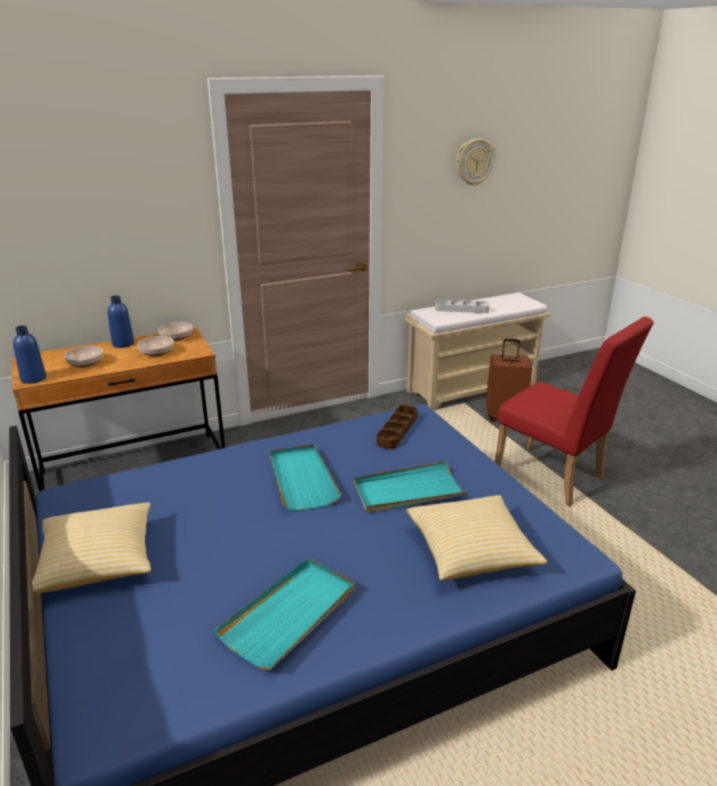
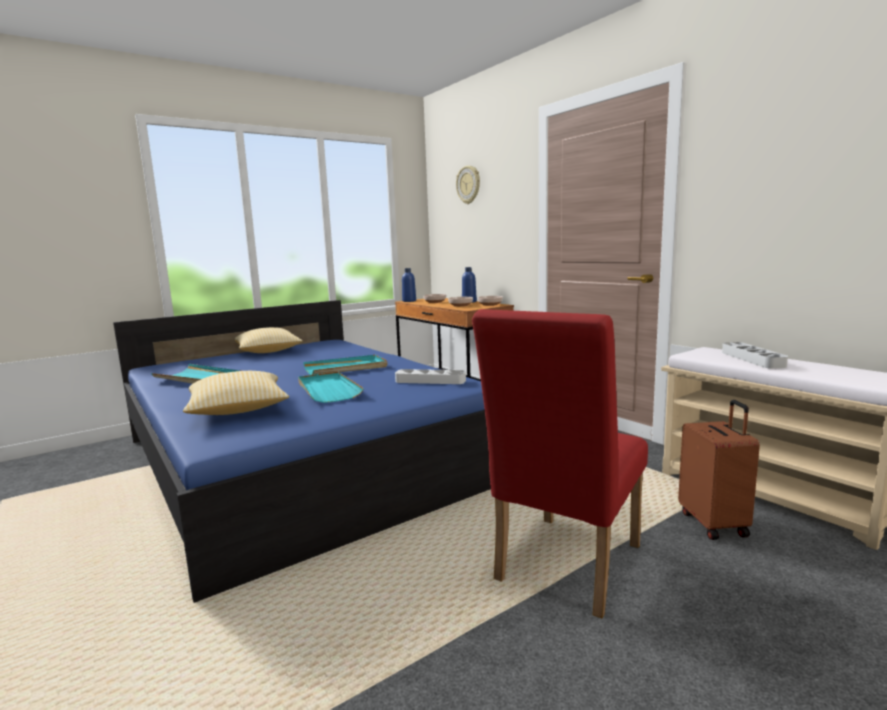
camera: 80 degrees right, 15 degrees down
(397, 430) = (430, 381): brown tray -> white tray
(474, 162) = (827, 146): wall clock -> wall clock (468, 185)

